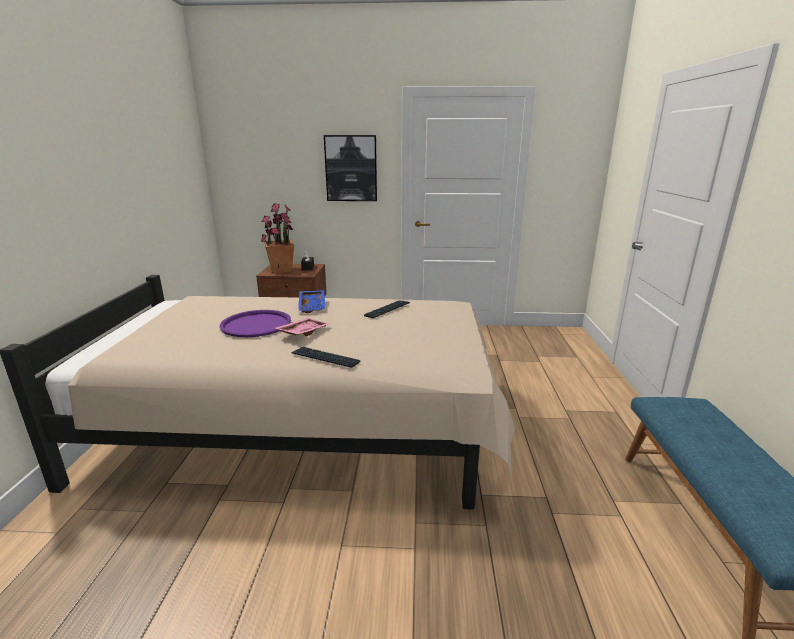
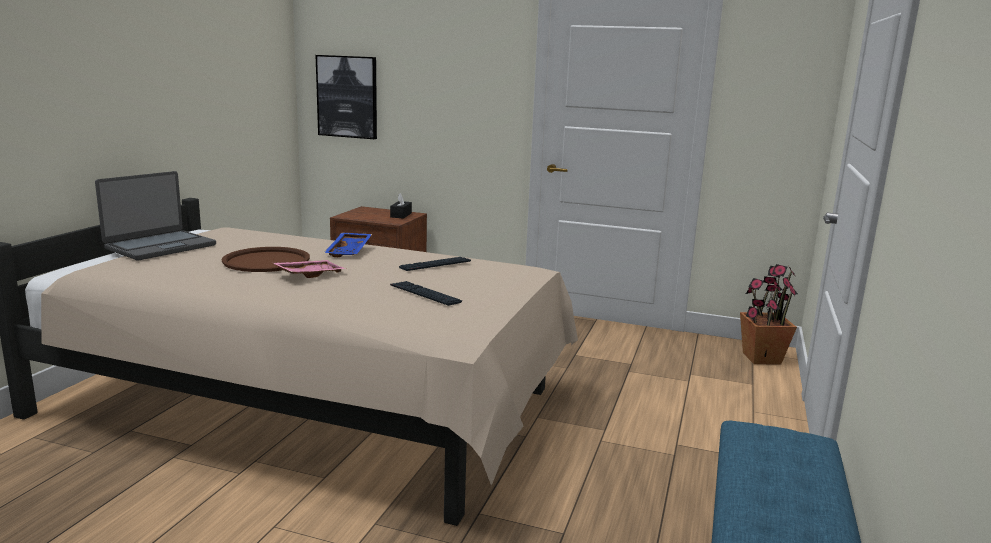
camera: 15 degrees right, 5 degrees down
(152, 323) = (160, 246): none -> laptop
(256, 324) = (266, 261): purple tray -> brown tray
(281, 270) = (365, 214): potted plant -> potted plant (761, 358)
(325, 358) = (308, 301): keyboard -> keyboard (425, 294)
(351, 168) = (469, 88): picture -> picture (347, 97)

